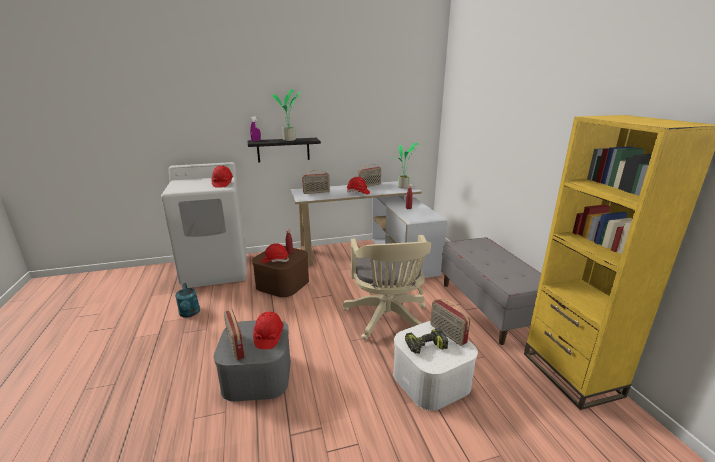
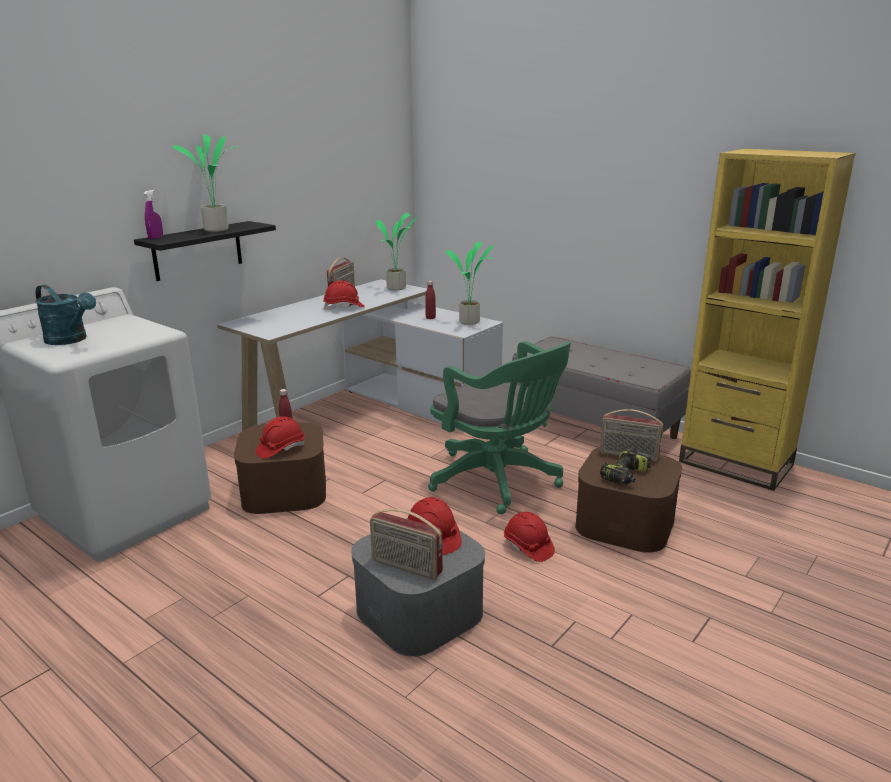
camera: 35 degrees left, 0 degrees up
(189, 313) = (180, 589): turquoise watering can -> turquoise watering can (71, 340)
(222, 184) = (142, 328): red hard hat -> red hard hat (528, 547)
(316, 192) = (276, 320): radio -> none
(387, 319) = (499, 481): beige office chair -> green office chair
(427, 216) = (471, 322): none -> potted plant
(431, 379) = (625, 522): white storage box -> brown storage box

